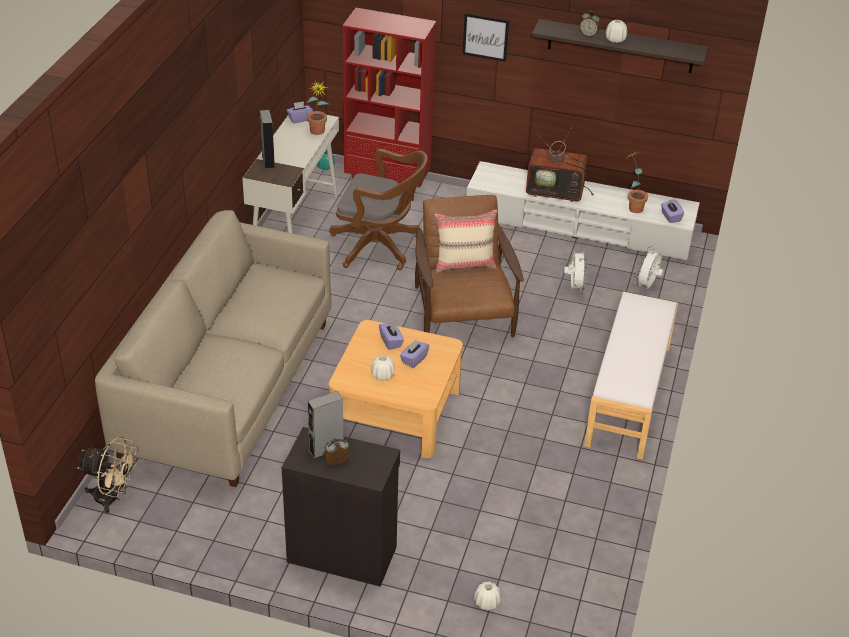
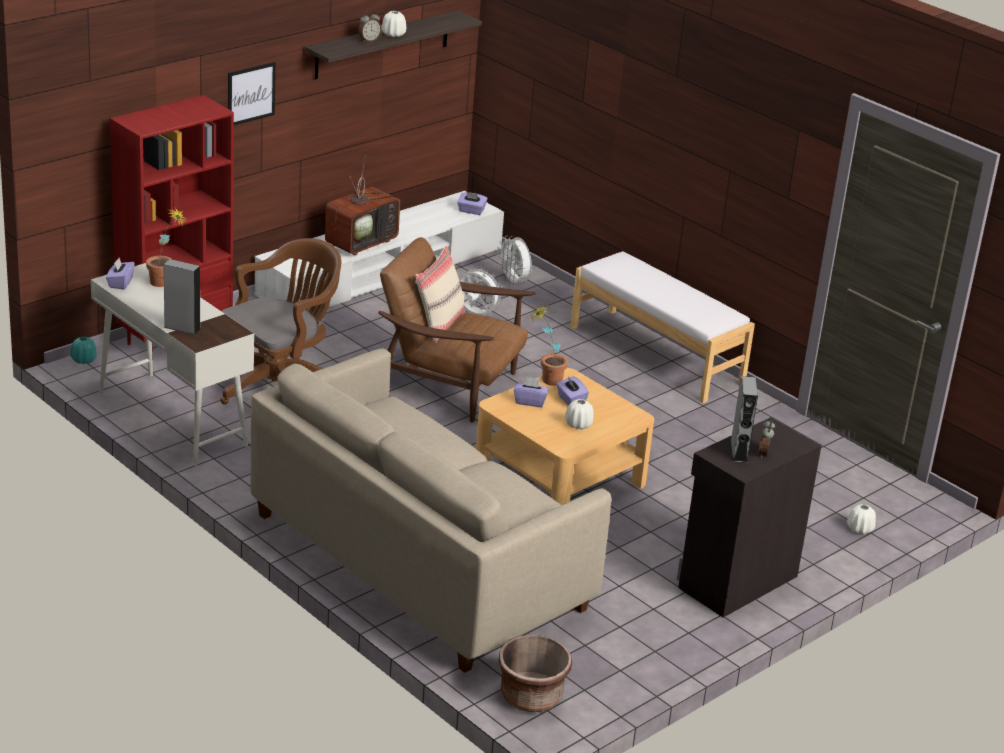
camera: 60 degrees left, 10 degrees down
(112, 498) = (531, 696): beige fan -> brown planter
(632, 206) = (433, 220): potted plant -> potted plant (545, 380)

